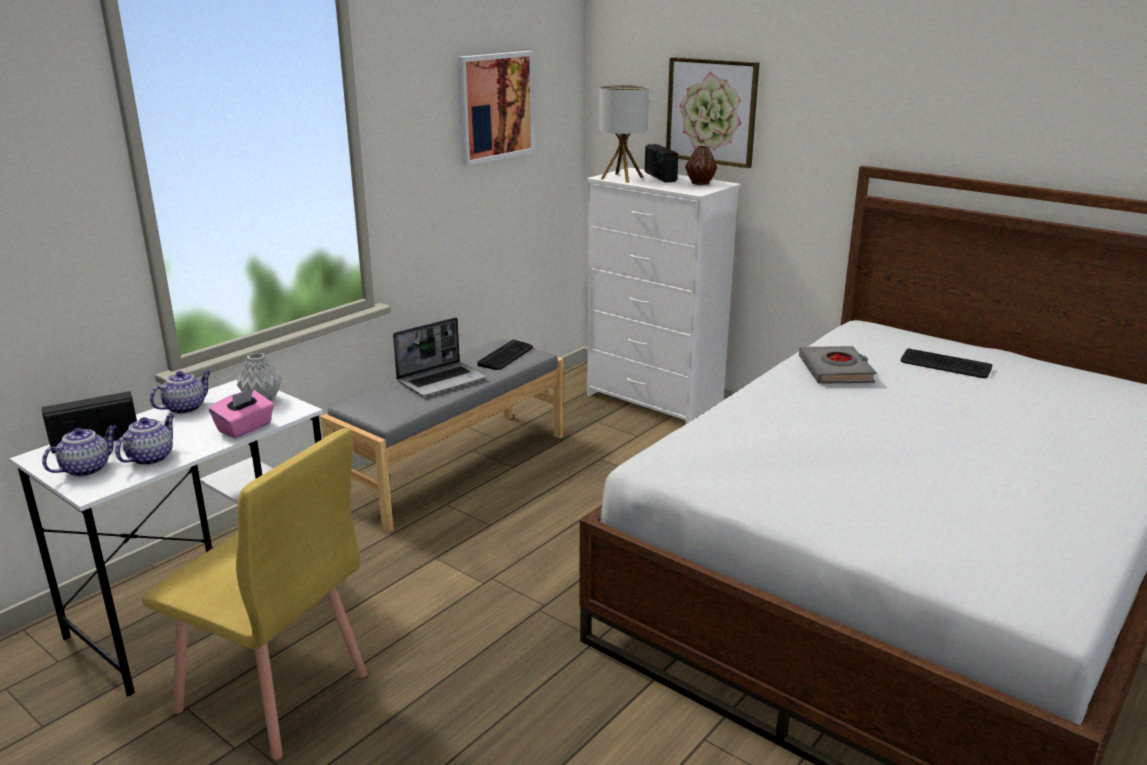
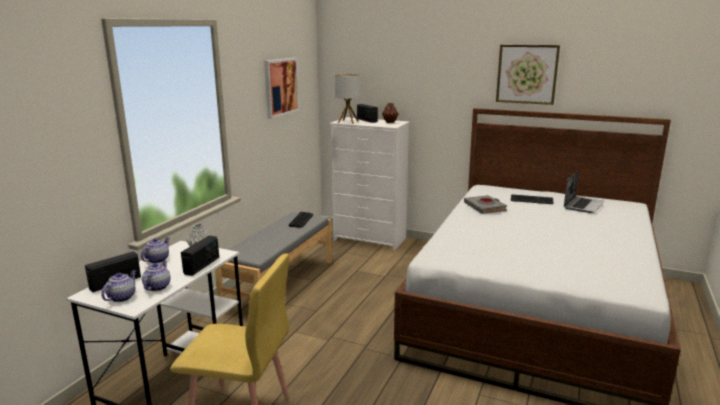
camera: 15 degrees left, 5 degrees down
(245, 428) = (202, 266): pink tissue box -> radio
(442, 380) = (274, 235): laptop -> laptop (583, 205)
(711, 111) = (391, 86): picture -> picture (527, 74)

